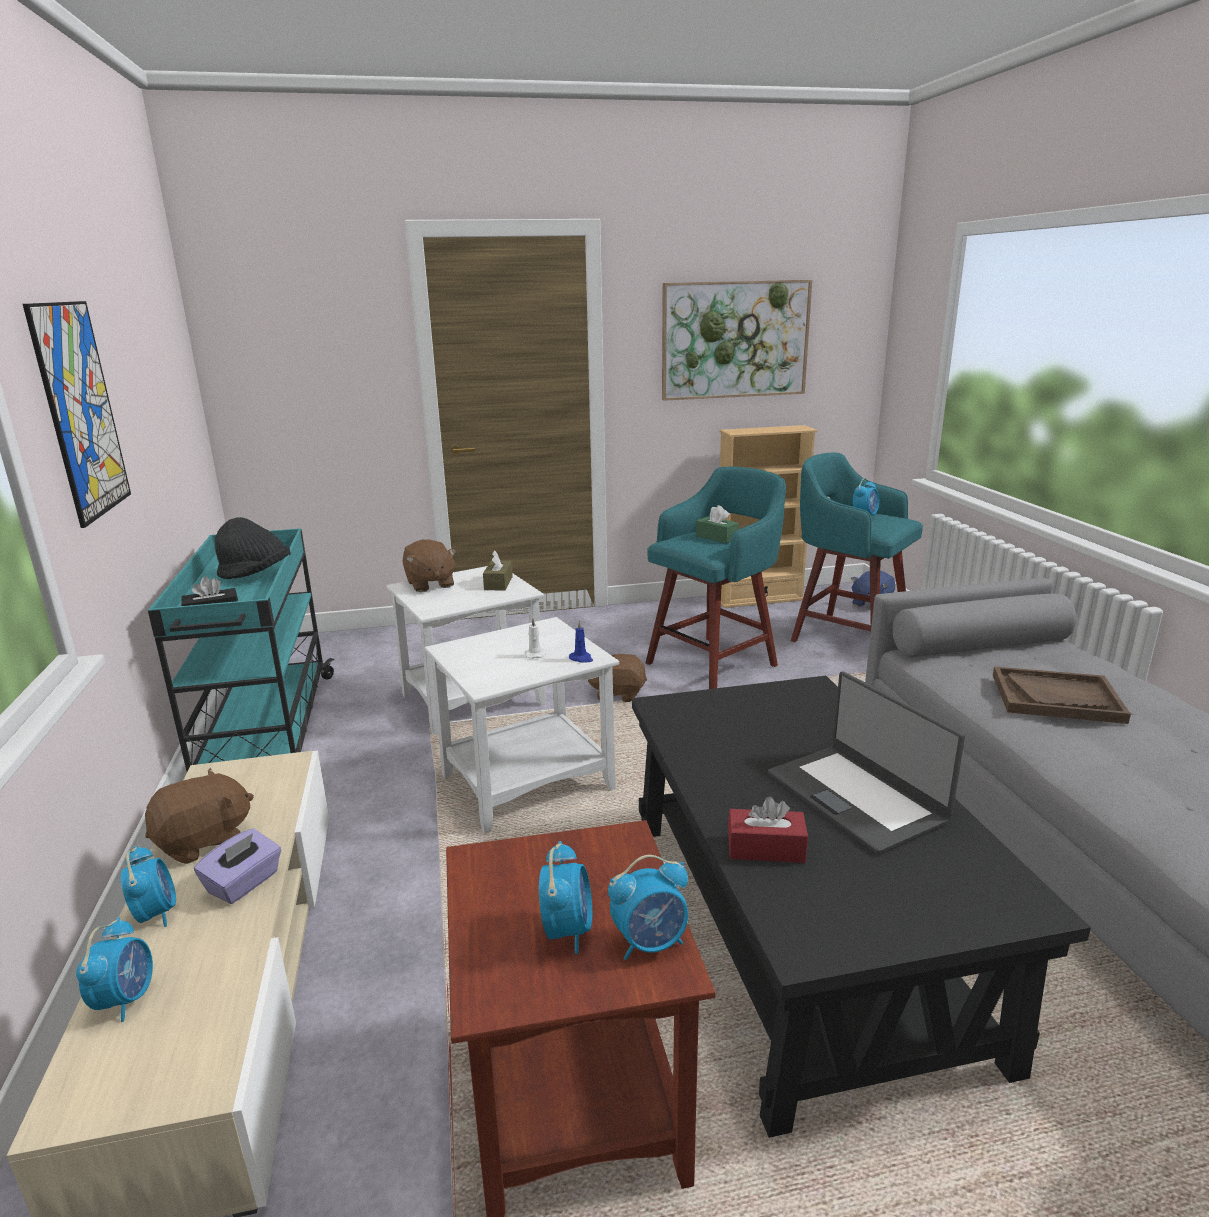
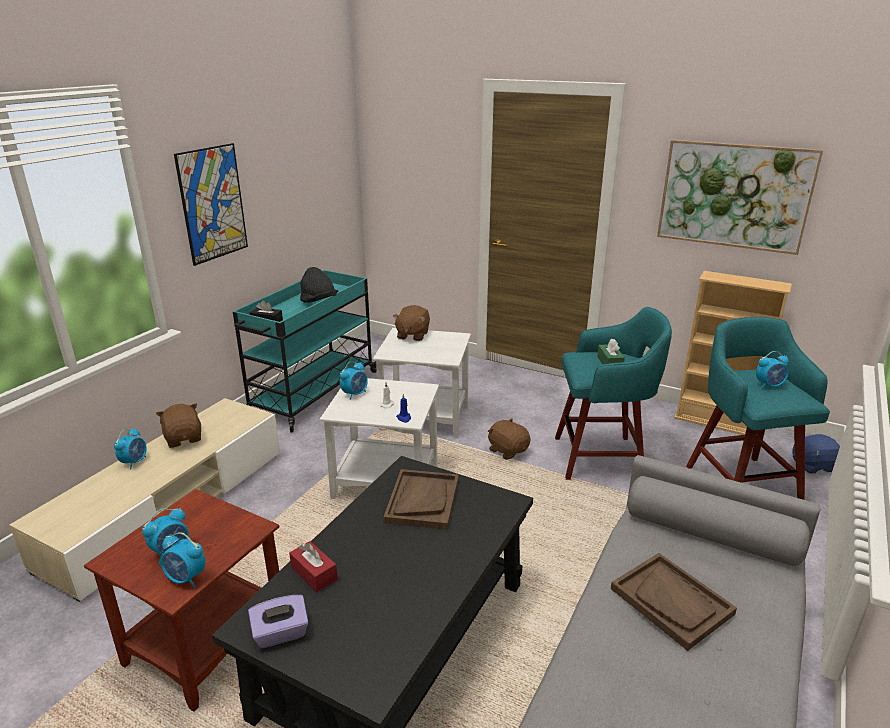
camera: 40 degrees right, 5 degrees up
(126, 999) = (89, 491): alarm clock -> alarm clock (355, 394)
(204, 841) = (184, 438): brown plush toy -> brown plush toy turned 120 degrees counterclockwise
(244, 883) = (171, 465): purple tissue box -> purple tissue box (281, 634)
(498, 583) = (447, 348): brown tissue box -> none
(736, 725) = (422, 500): none -> brown tray
(856, 797) = (404, 578): laptop -> none

